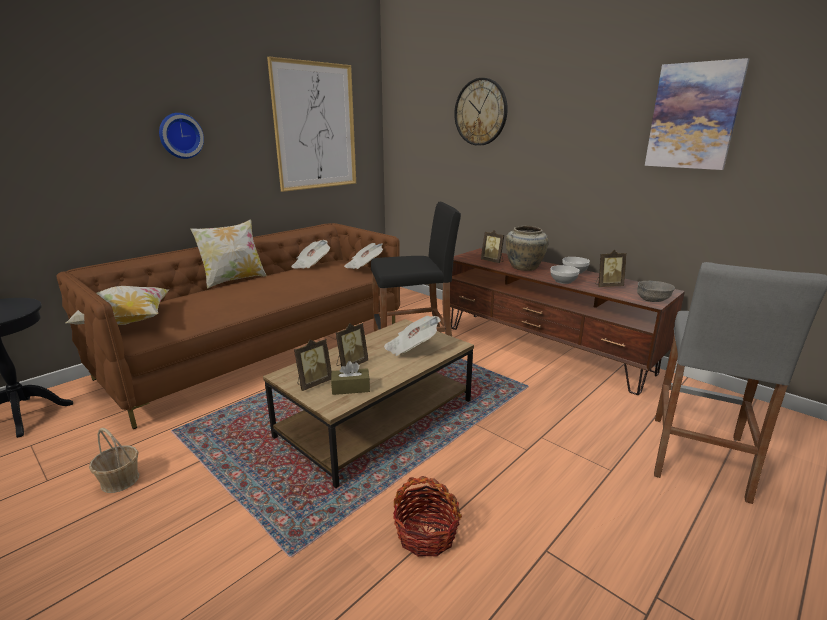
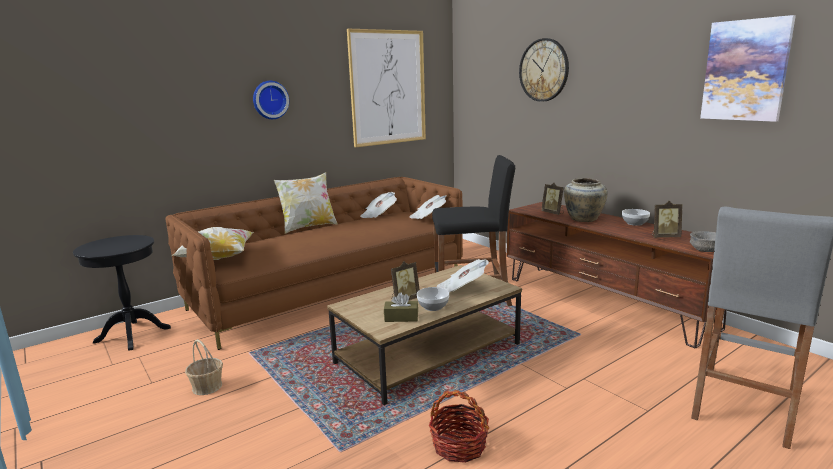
camera: 10 degrees right, 5 degrees down
(313, 383) = (369, 312): picture frame -> none
(563, 281) = (619, 232): bowl -> bowl (433, 307)

